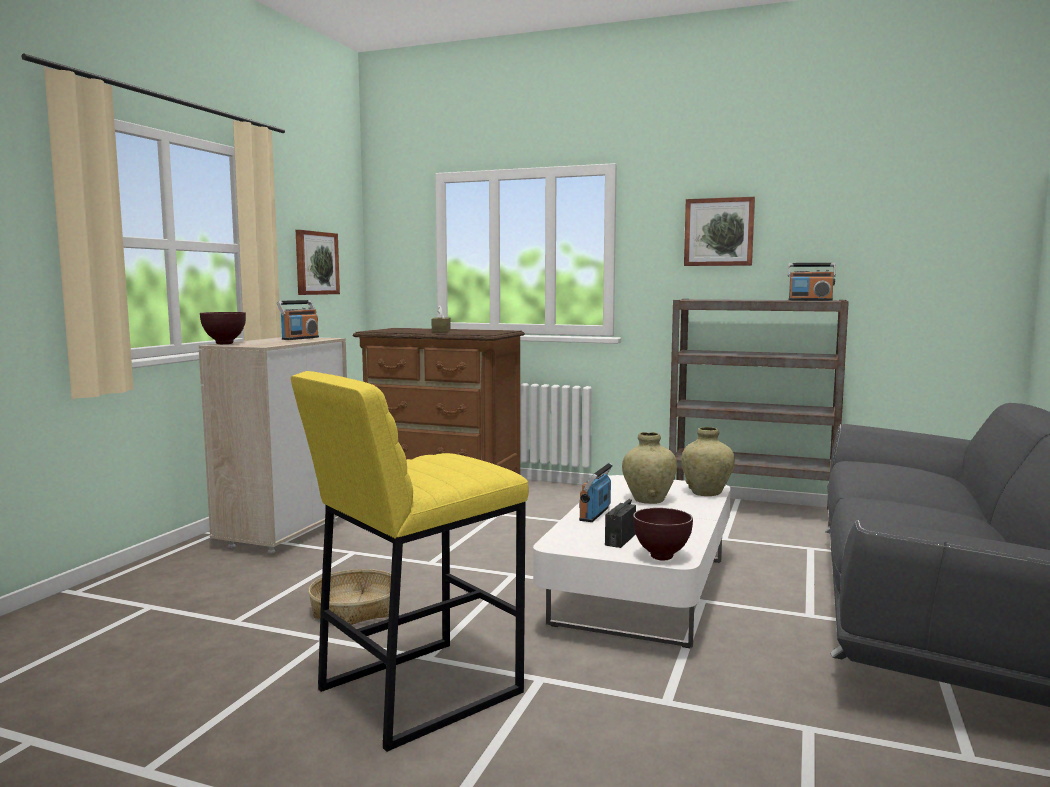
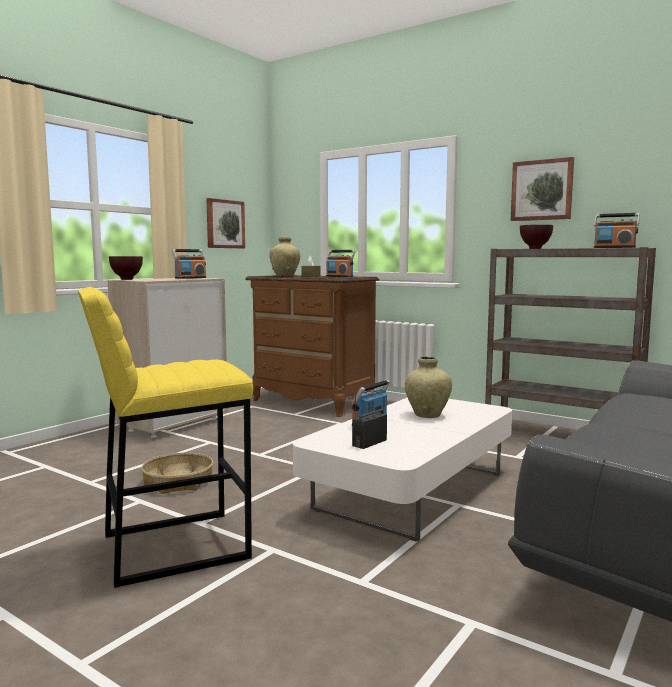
camera: 15 degrees right, 0 degrees up
(479, 331) = (339, 276): none -> radio
(662, 557) = (390, 458): brown bowl -> brown bowl (535, 248)
(706, 493) = (484, 413): beige vase -> beige vase (285, 276)

